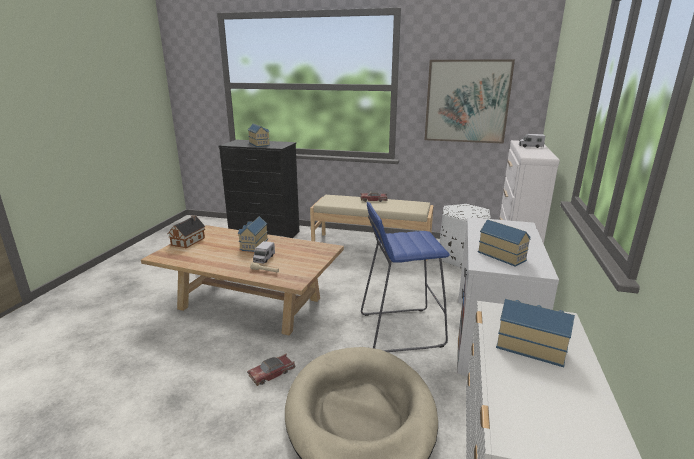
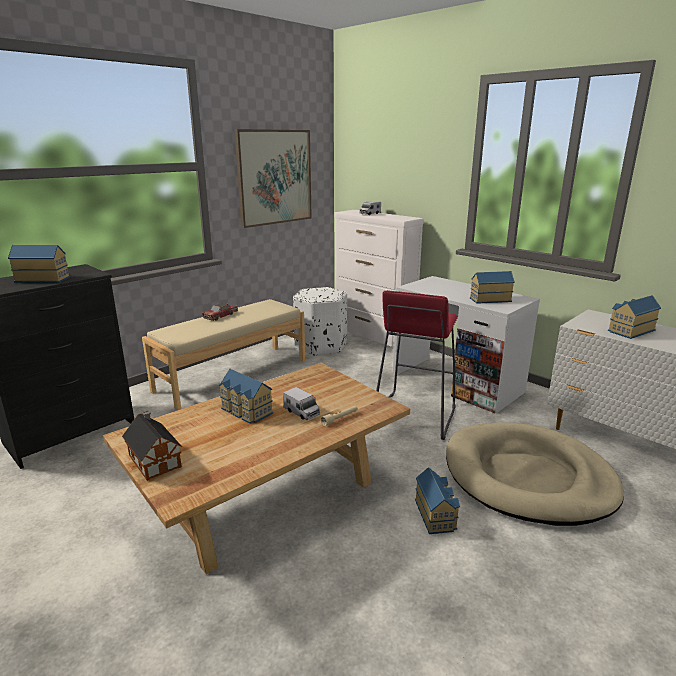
camera: 60 degrees left, 0 degrees up
(272, 373) = (436, 514): toy car -> toy house
(400, 329) = (414, 415): blue stool -> red stool

